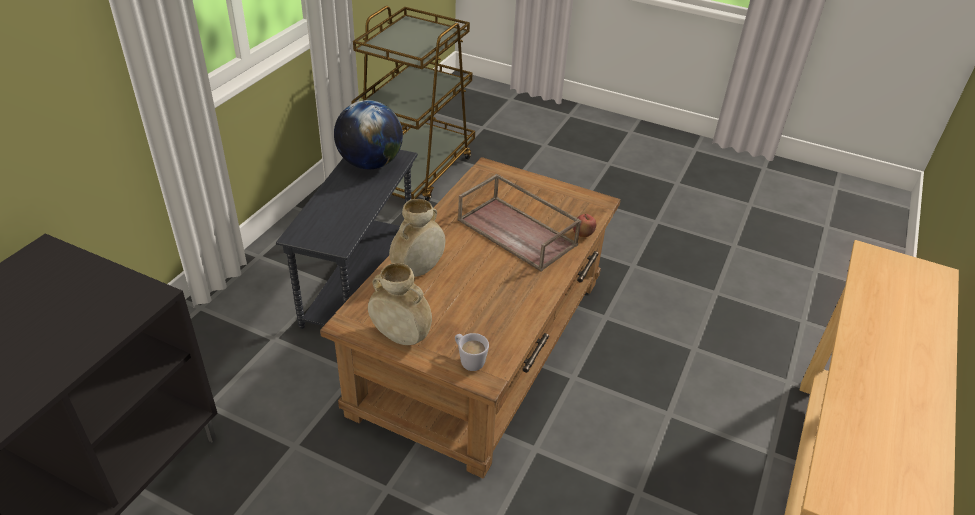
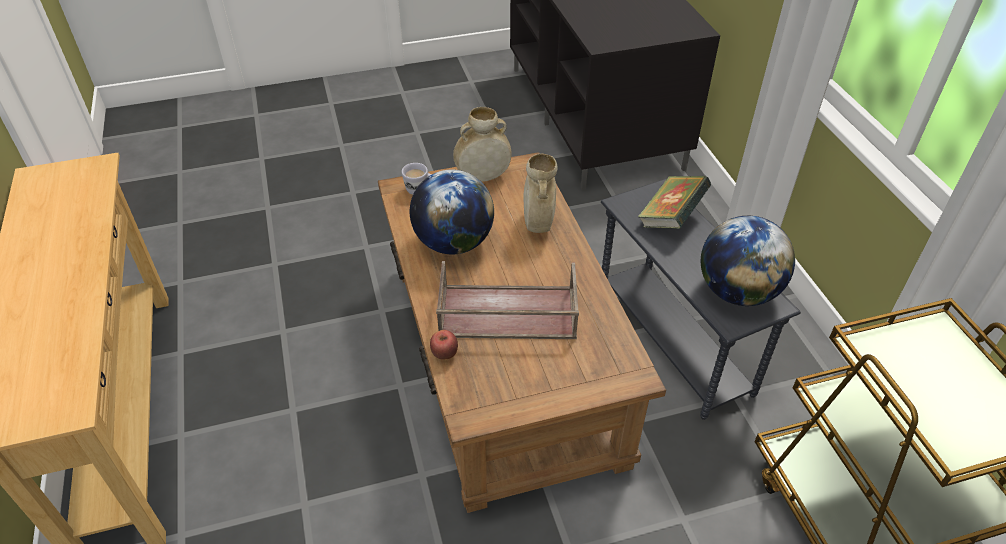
camera: 140 degrees right, 5 degrees up
(327, 216) = (670, 218): none -> book
(497, 296) = (453, 243): none -> globe

